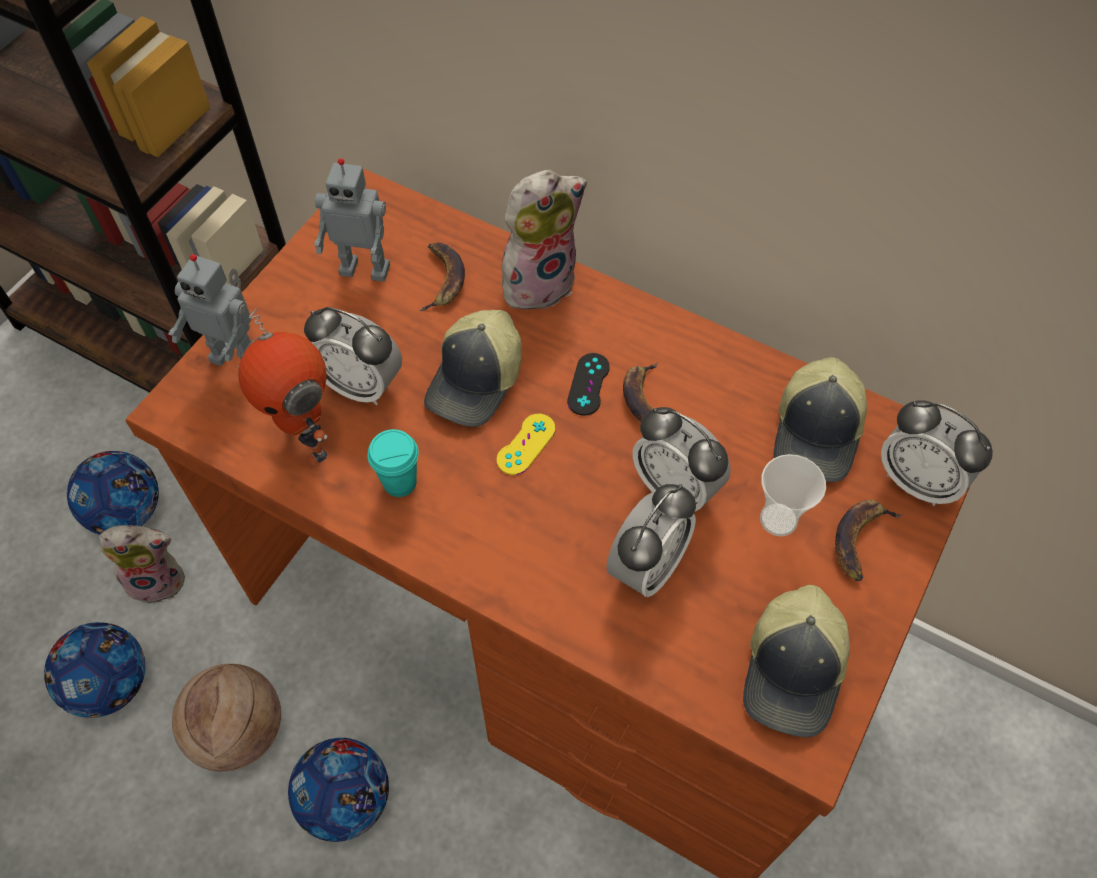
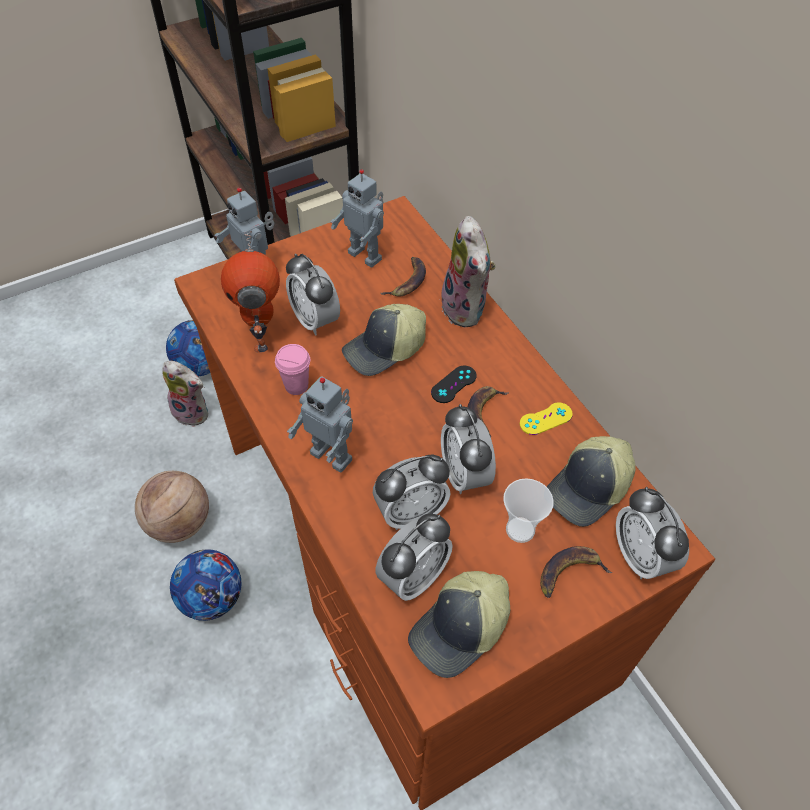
camera: 30 degrees right, 5 degrees down
(111, 684) = (130, 457): football -> none
(400, 482) = (296, 386): turquoise cup -> pink cup
(508, 547) = (333, 455): none -> toy robot
(526, 444) = (388, 401): yellow game controller -> yellow game controller (546, 419)
(539, 281) = (467, 309): plush toy -> plush toy turned 75 degrees clockwise
(703, 640) = (413, 577): none -> alarm clock

